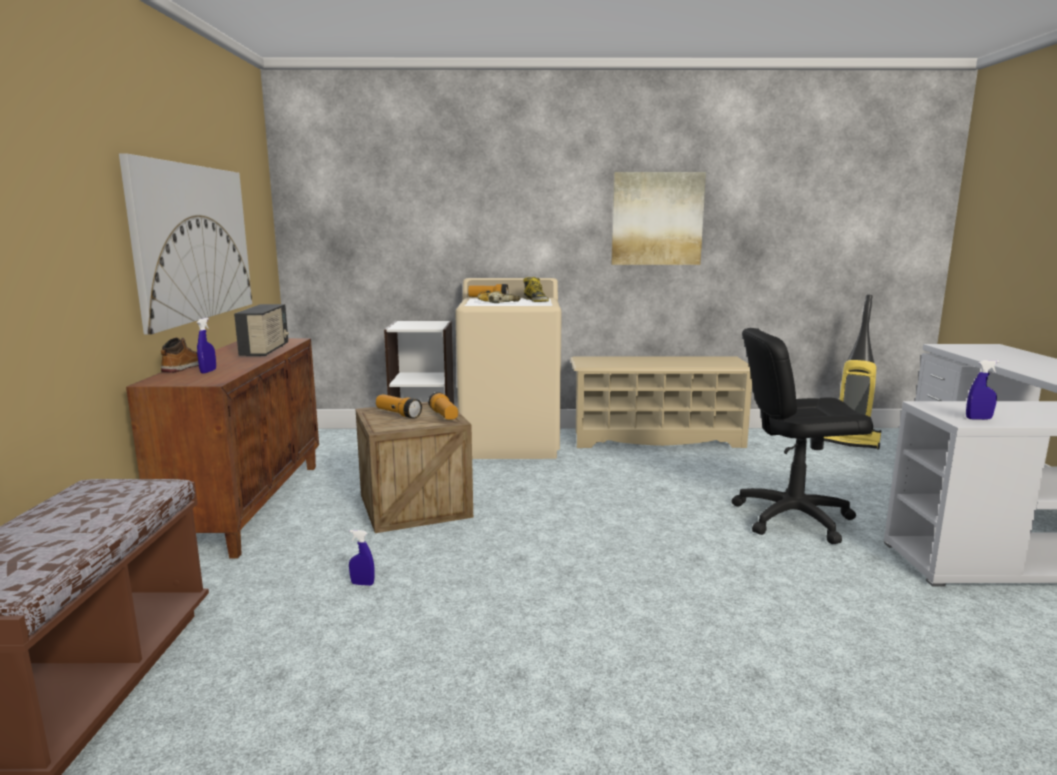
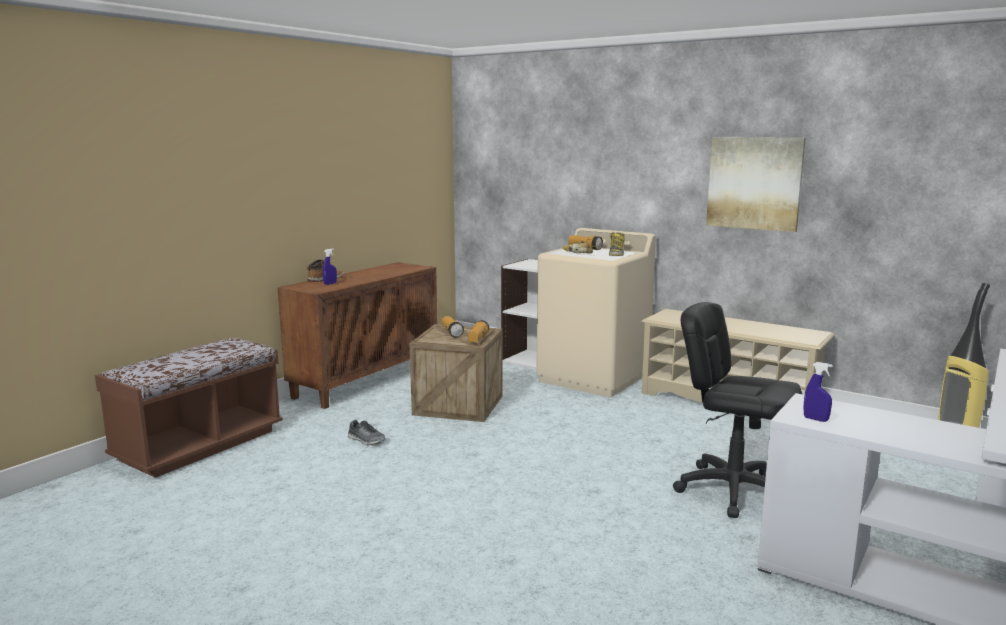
camera: 35 degrees right, 0 degrees up
(194, 242) = (356, 194): picture -> none
(266, 351) = (388, 273): radio -> none
(362, 584) = (366, 440): blue spray bottle -> shoe

